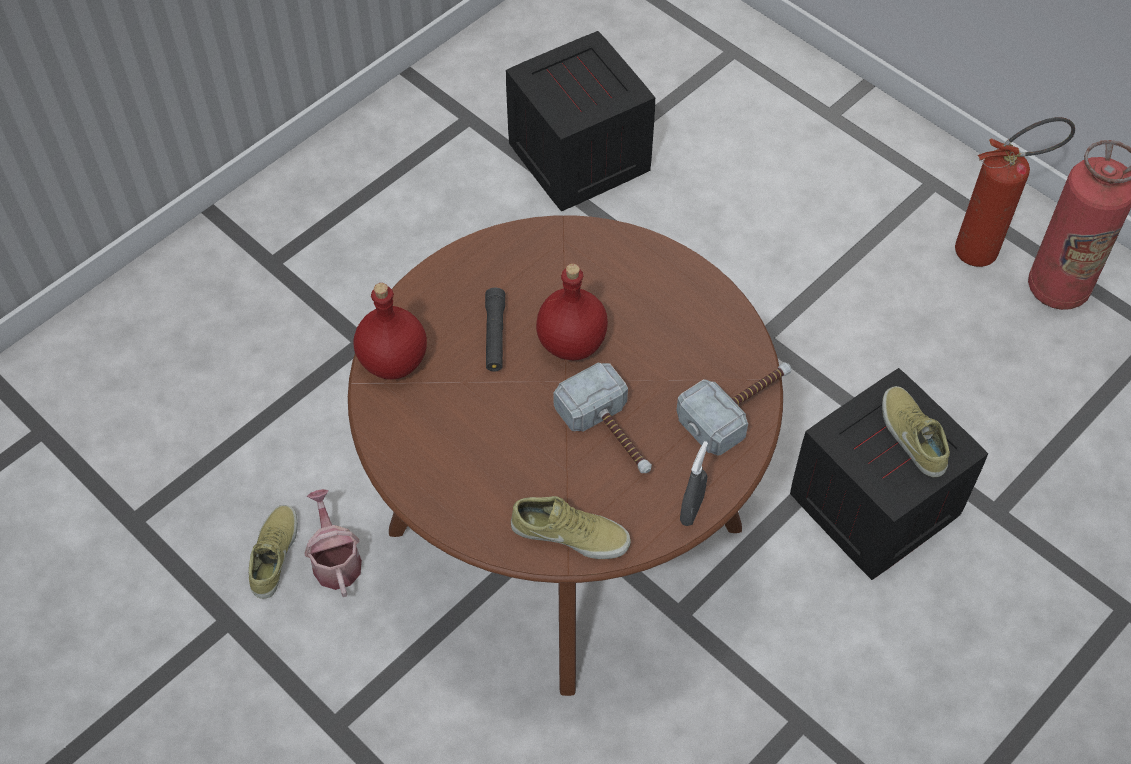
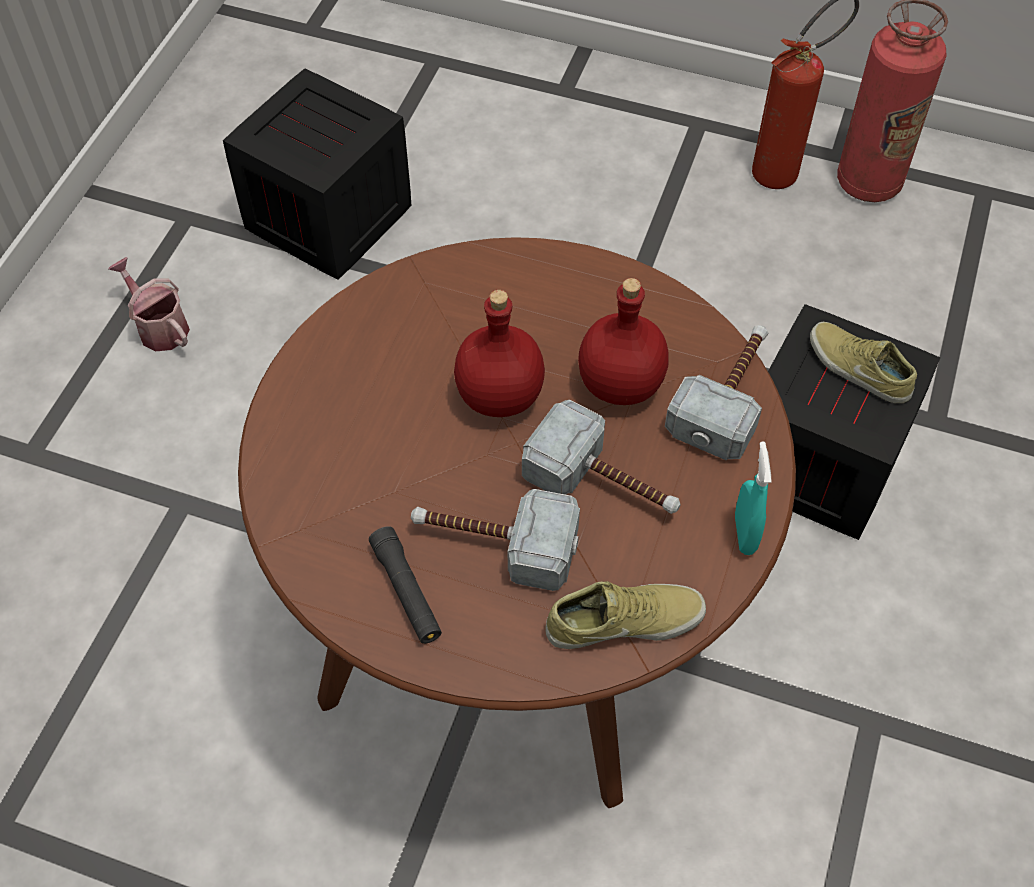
camera: 25 degrees left, 0 degrees up
(272, 554) = (194, 792): beige shoe -> none
(335, 560) = (273, 766): watering can -> watering can (159, 326)
(392, 362) = (296, 500): red bottle -> red bottle (619, 385)
(495, 335) = (405, 421): black flashlight -> black flashlight (406, 591)
(510, 444) = (494, 542): none -> hammer
(691, 510) = (744, 534): grey spray bottle -> turquoise spray bottle

